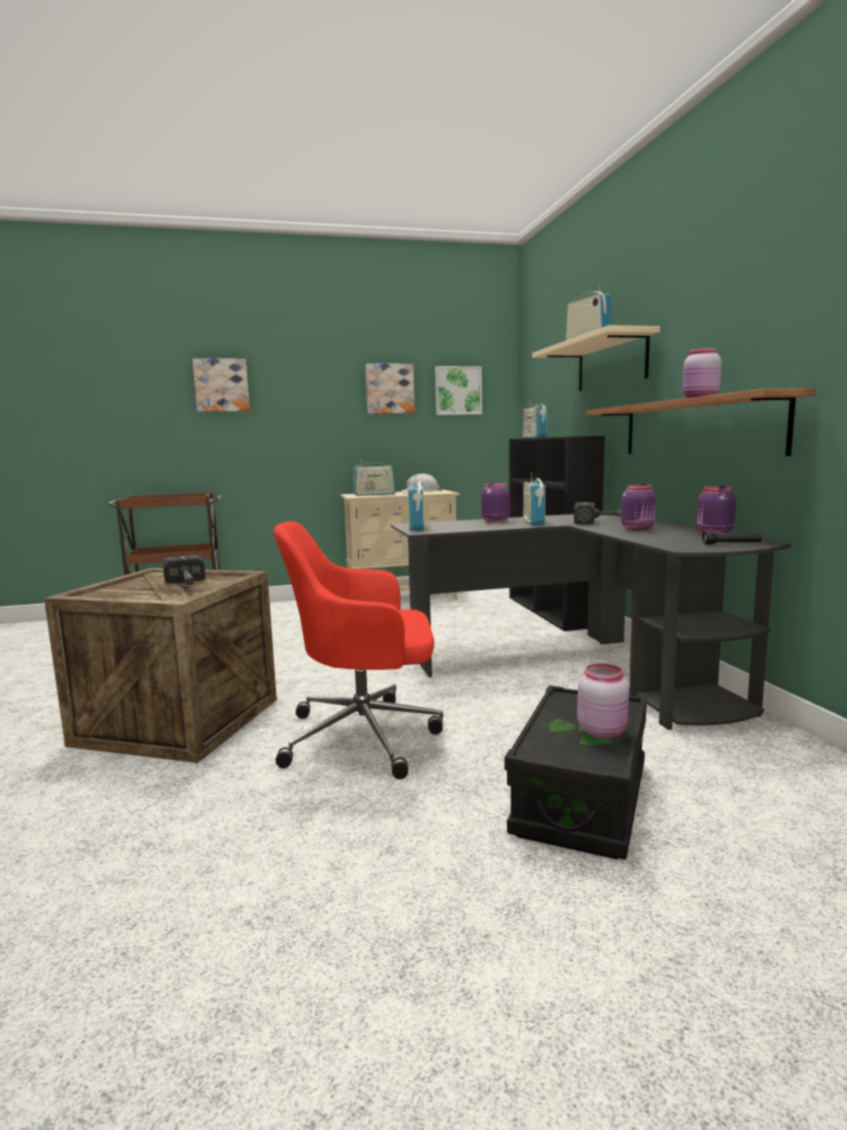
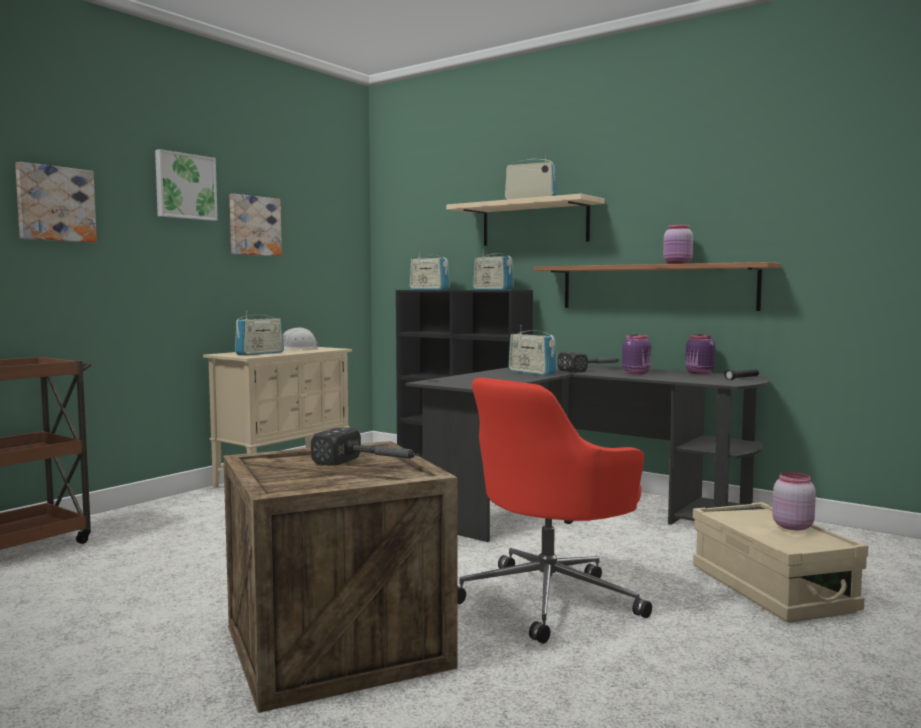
camera: 40 degrees left, 5 degrees down
(417, 527) = (455, 383): radio -> radio (492, 290)
(457, 390) = (318, 233): picture -> picture (185, 186)
(494, 521) = (494, 374): purple jar -> none
(581, 799) = (771, 589): black storage box -> beige storage box

